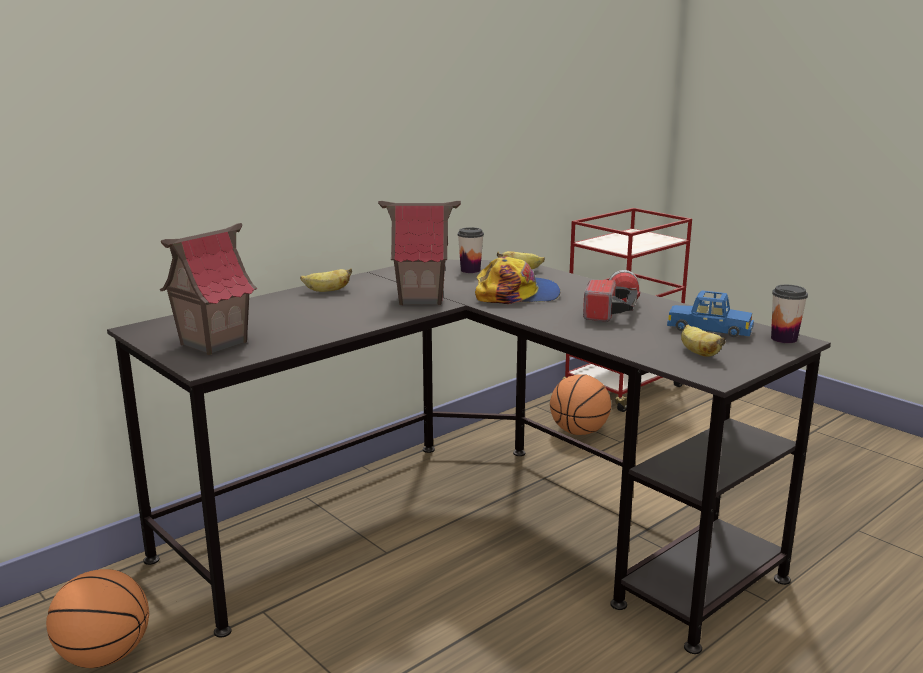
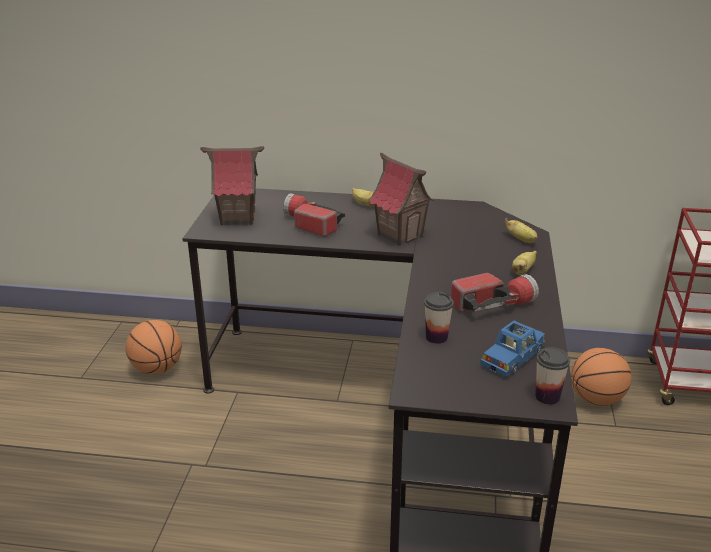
camera: 50 degrees right, 10 degrees up
(312, 320) = (310, 224): none -> flashlight
(470, 270) = (487, 225): cup -> cup (436, 337)
(517, 294) = (464, 260): cap -> none
(698, 353) = (453, 369): banana -> banana (523, 271)
(709, 330) = (513, 357): blue toy car -> blue toy car turned 60 degrees clockwise

